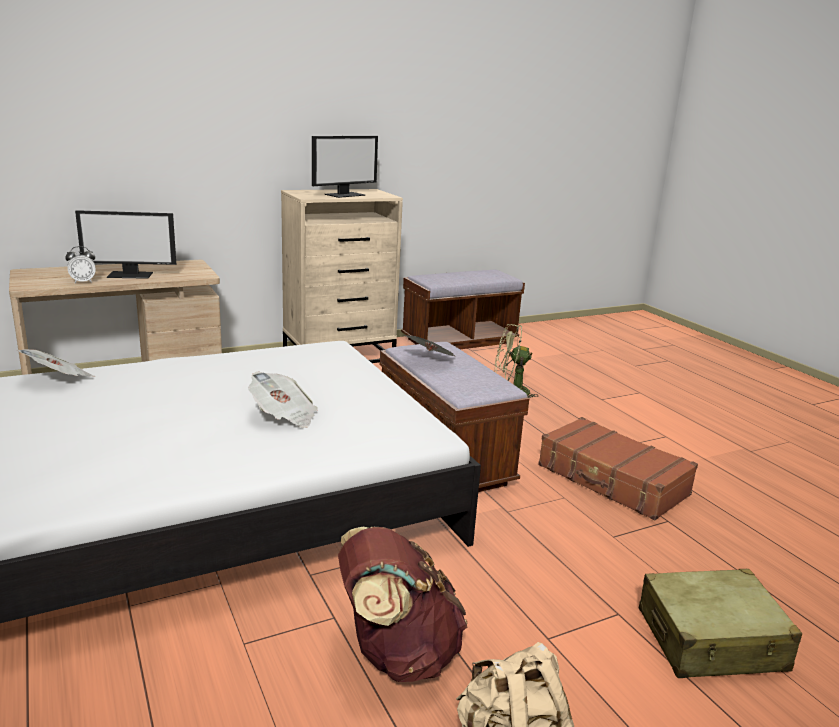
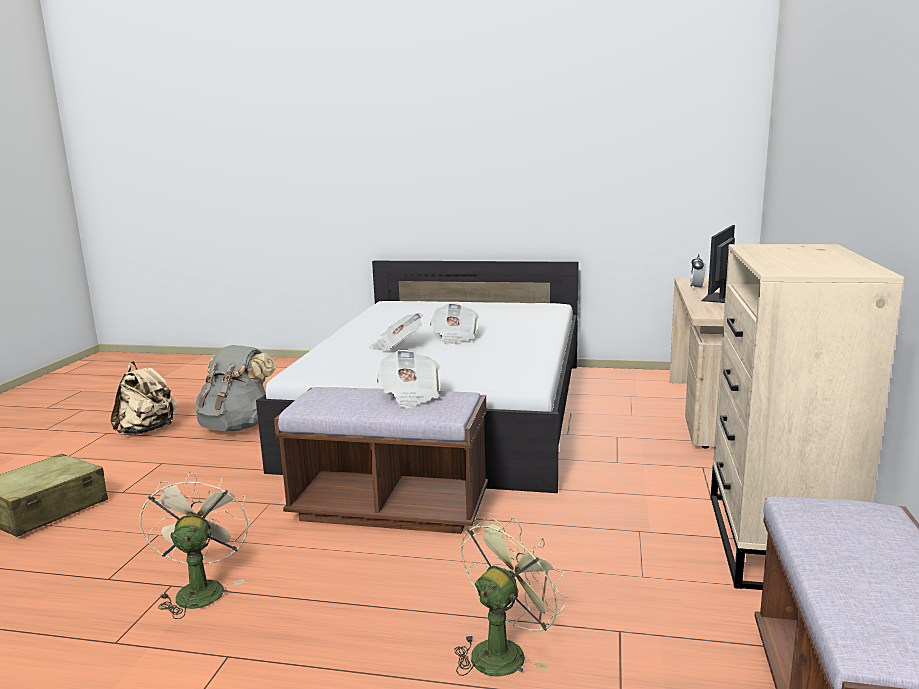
camera: 130 degrees right, 5 degrees down
(60, 379) = (544, 314): newspaper -> newspaper (454, 337)
(345, 195) = (785, 257): monitor -> none
(397, 653) = (237, 426): brown backpack -> grey backpack
(612, 481) = (200, 589): brown suitcase -> beige fan

